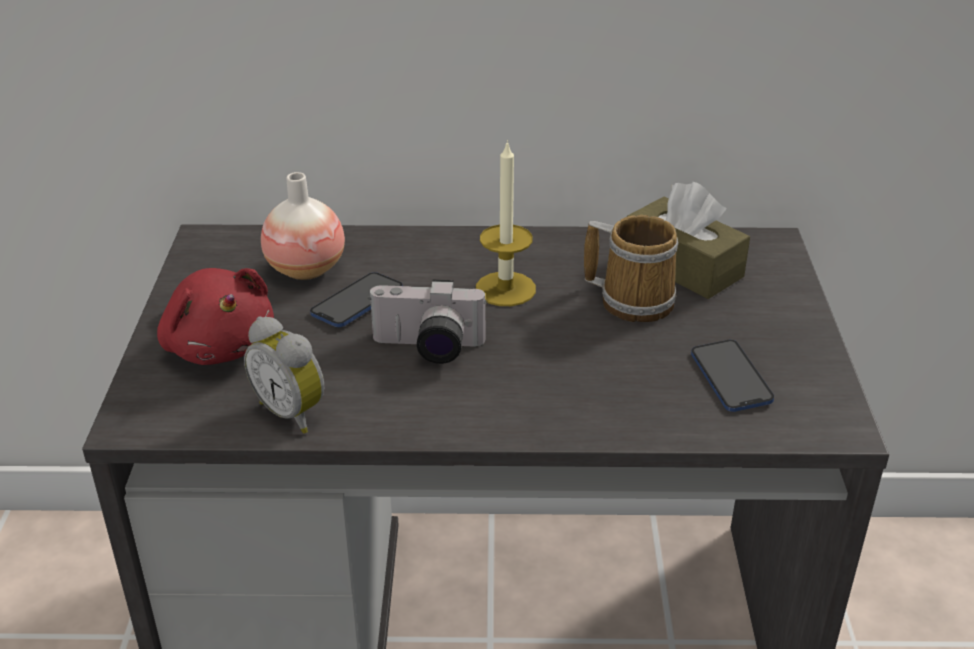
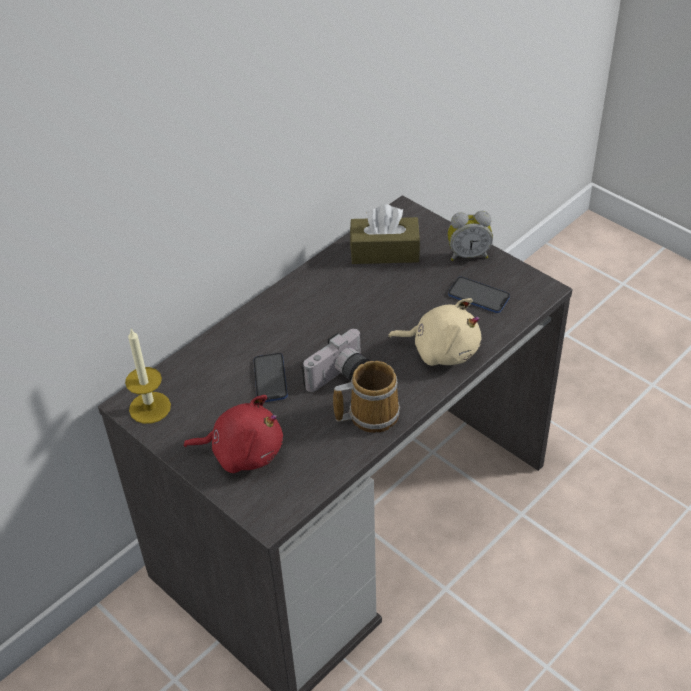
camera: 45 degrees left, 10 degrees up
(293, 412) = (333, 453): alarm clock -> alarm clock (468, 255)
(306, 269) = (215, 381): vase -> none
(505, 289) = (327, 320): candle -> candle (150, 407)
(587, 400) = (441, 350): none -> beige plush toy
(633, 299) = (389, 285): mug -> mug (370, 414)

